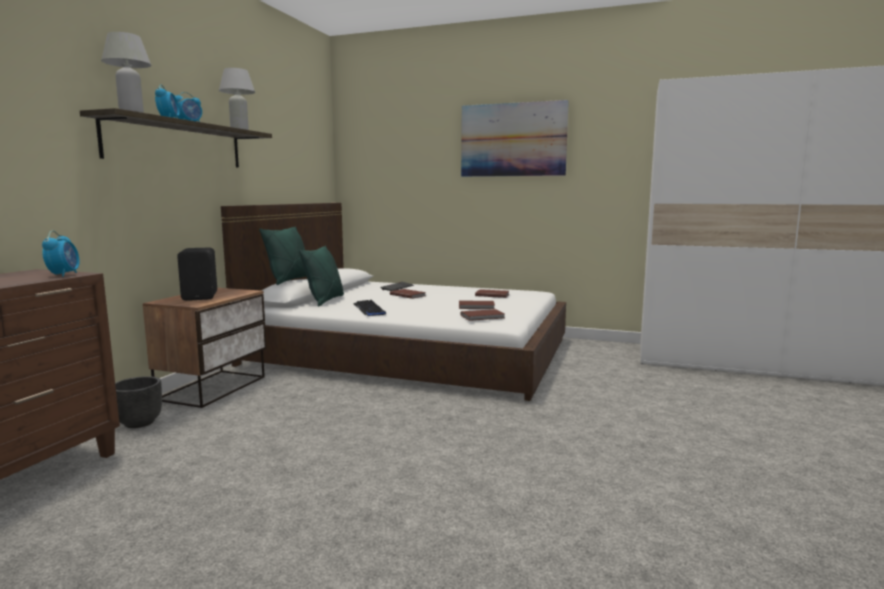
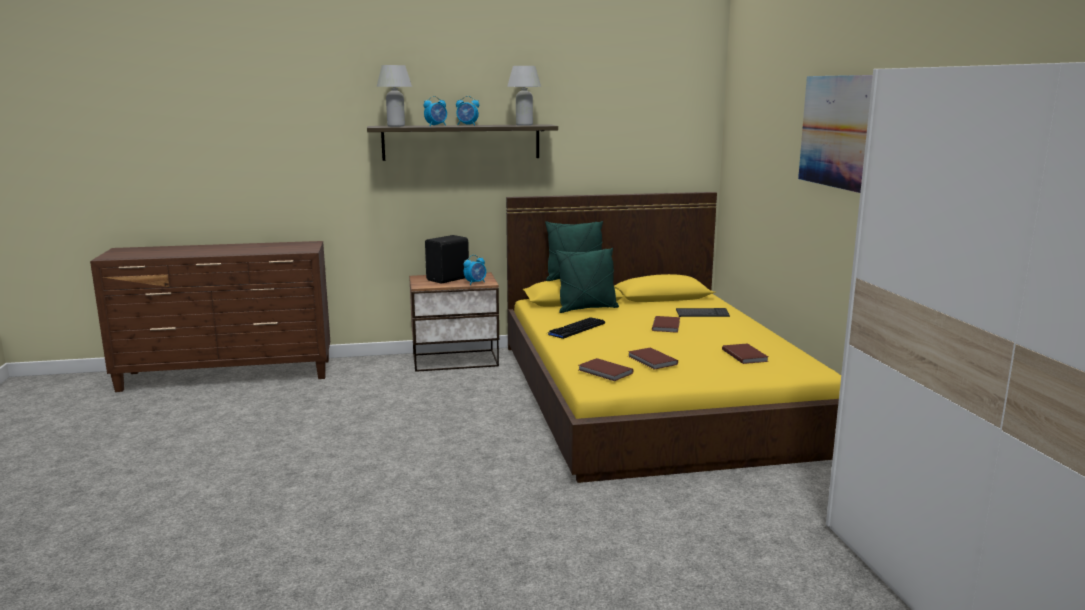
camera: 60 degrees right, 5 degrees up
(64, 275) = (302, 250): alarm clock -> alarm clock (475, 283)
(139, 423) = (373, 366): black planter -> none
(411, 351) = (654, 393): white bed -> yellow bed

